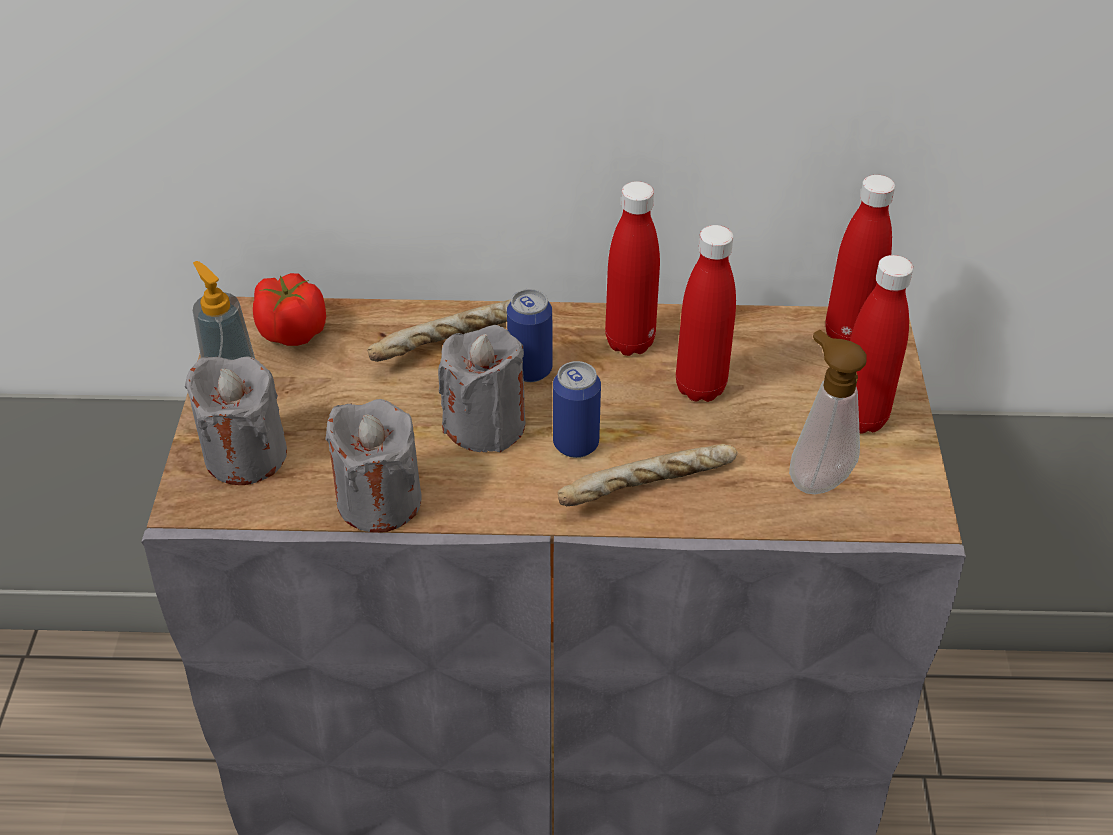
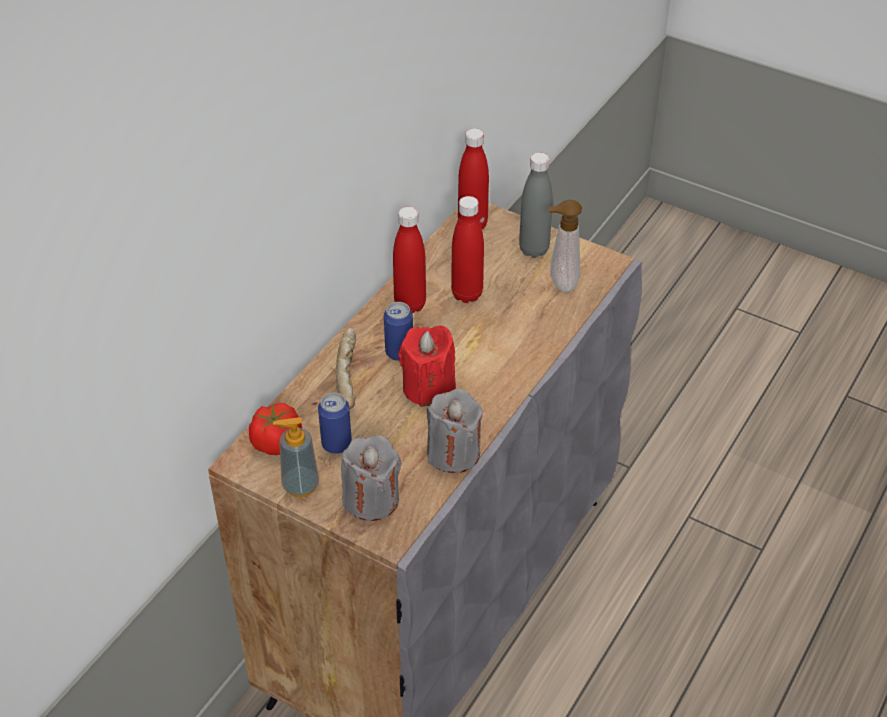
camera: 60 degrees left, 0 degrees up
(485, 424) = (428, 387): grey candle -> red candle
(576, 444) = (471, 358): can -> can (336, 444)
(648, 489) = (524, 345): bread -> none
(861, 418) = (534, 249): red bottle -> grey bottle

